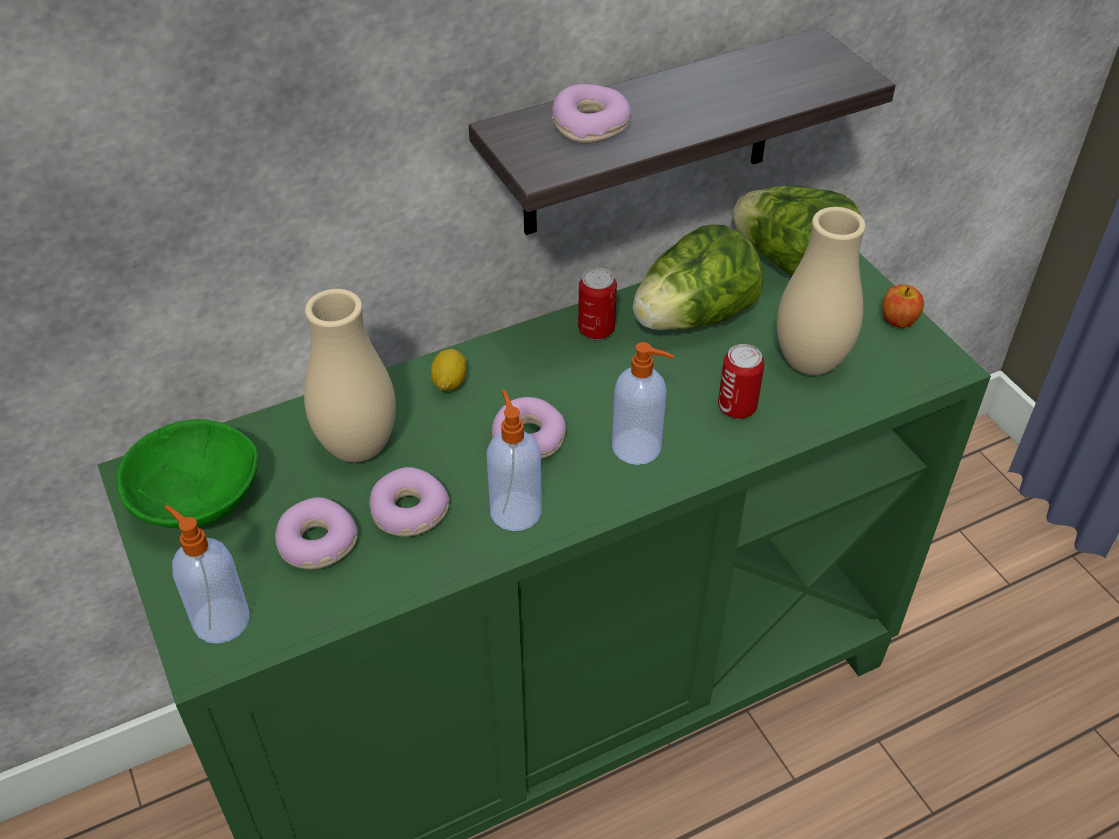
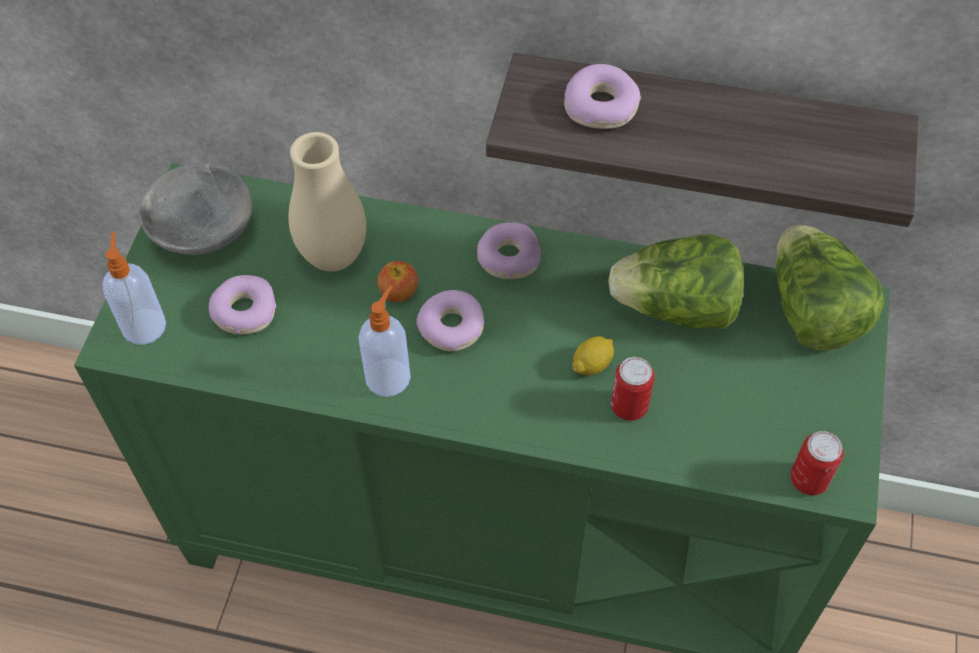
camera: 40 degrees right, 10 degrees up
(196, 503) = (202, 231): green bowl -> grey bowl
(408, 512) = (320, 329): donut -> donut (508, 258)
(449, 382) = (441, 244): lemon -> lemon (592, 364)
(596, 330) = (589, 269): can -> can (809, 479)
(638, 447) = (521, 388): soap dispenser -> none
(810, 362) = (729, 408): beige vase -> none
(898, 320) = (850, 421): apple -> apple (399, 292)

